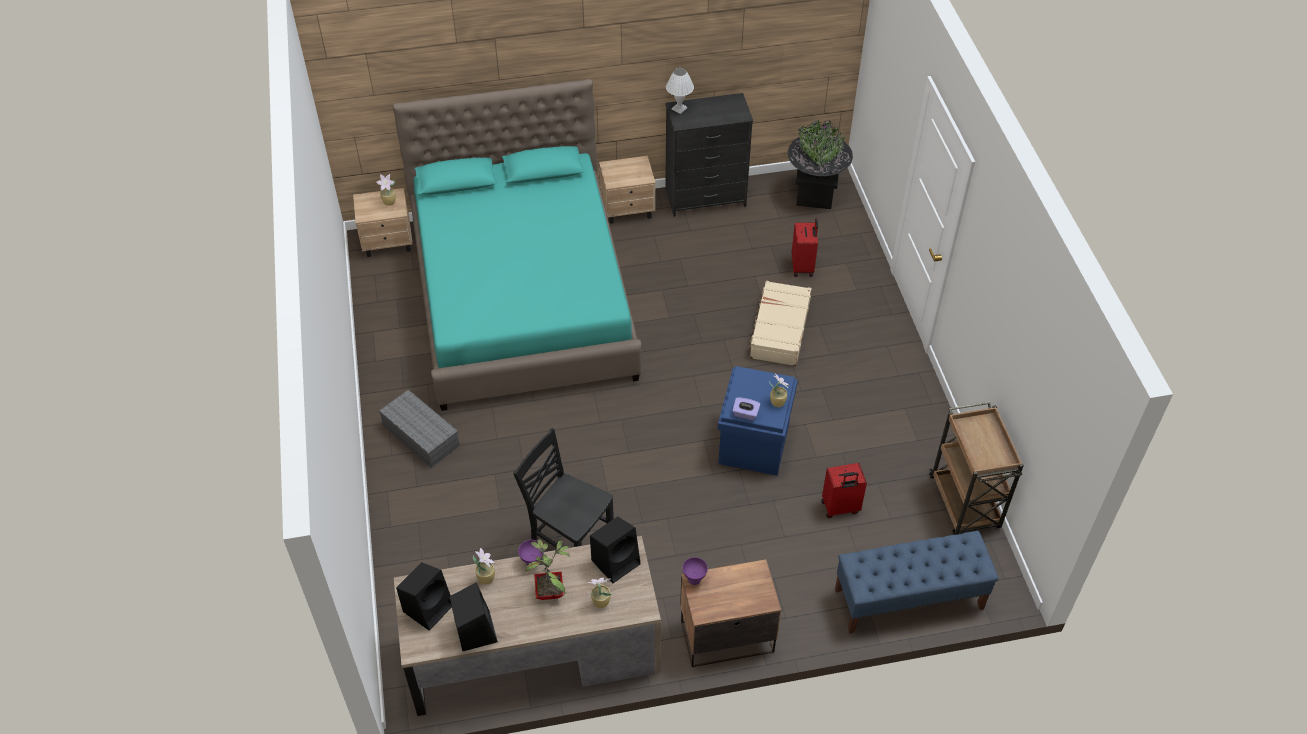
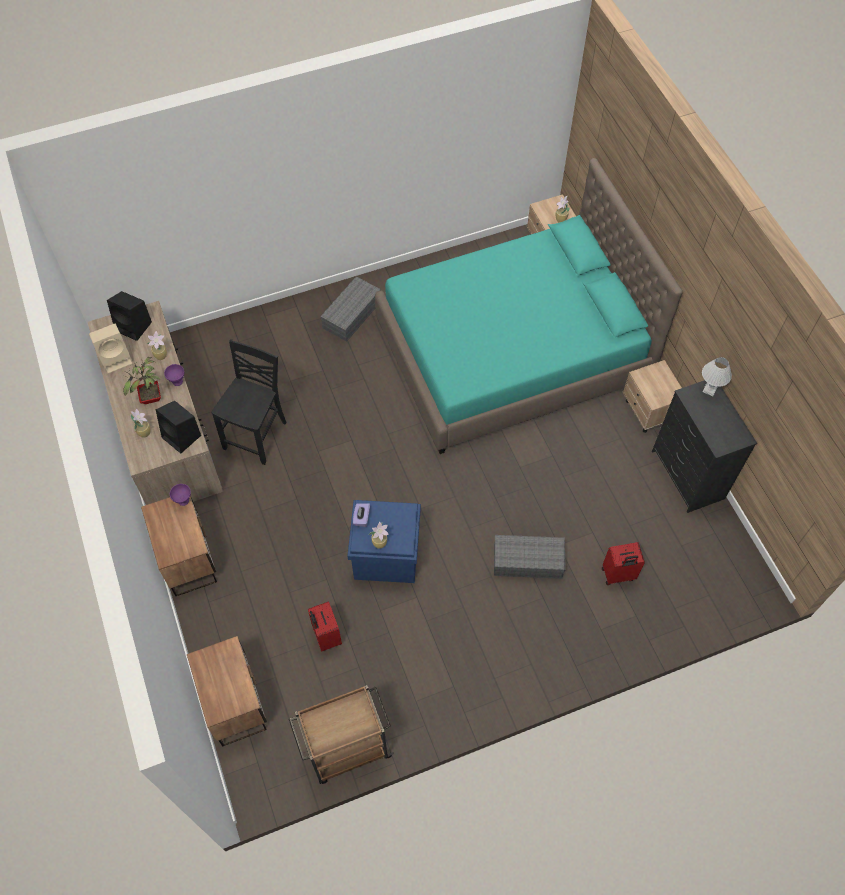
camera: 80 degrees right, 10 degrees up
(475, 630) = (116, 358): black speaker -> beige speaker
(779, 330) = (526, 562): beige suitcase -> grey storage box
(815, 195) = (726, 576): black planter -> none
(908, 599) = (235, 702): blue bench -> nightstand

